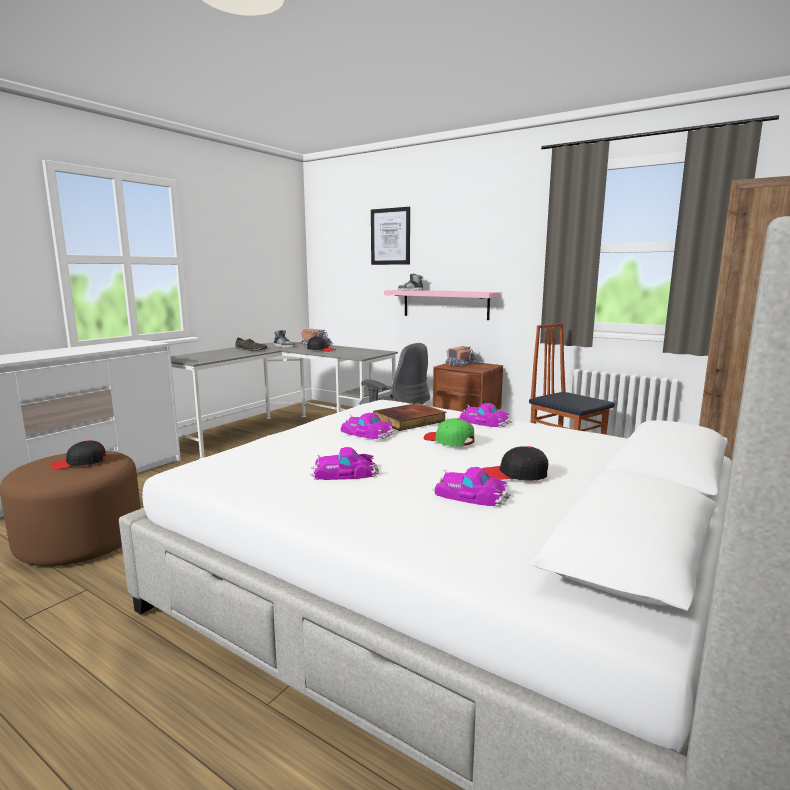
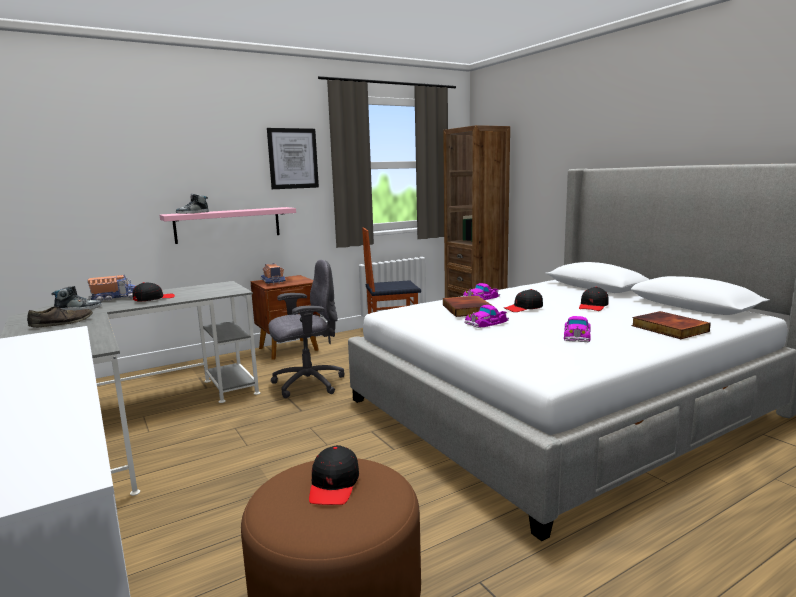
camera: 65 degrees left, 0 degrees up
(390, 236) = (140, 150): picture -> picture (293, 158)
(420, 525) = (668, 328): none -> book
(449, 441) = (523, 308): green cap -> black cap
(470, 495) = (624, 316): toy car -> none

